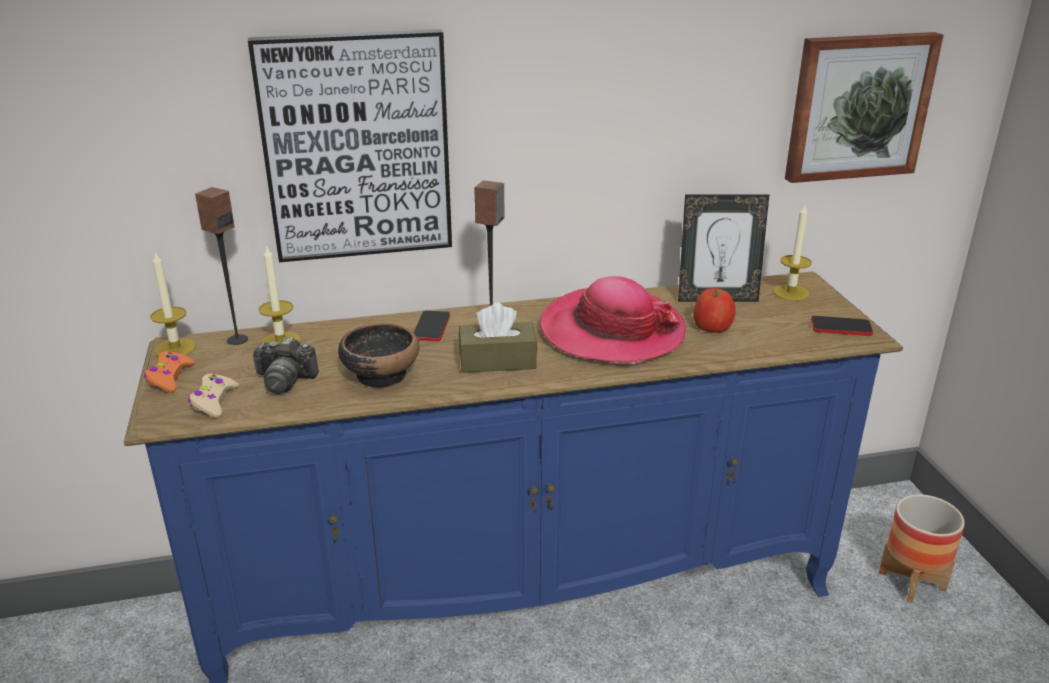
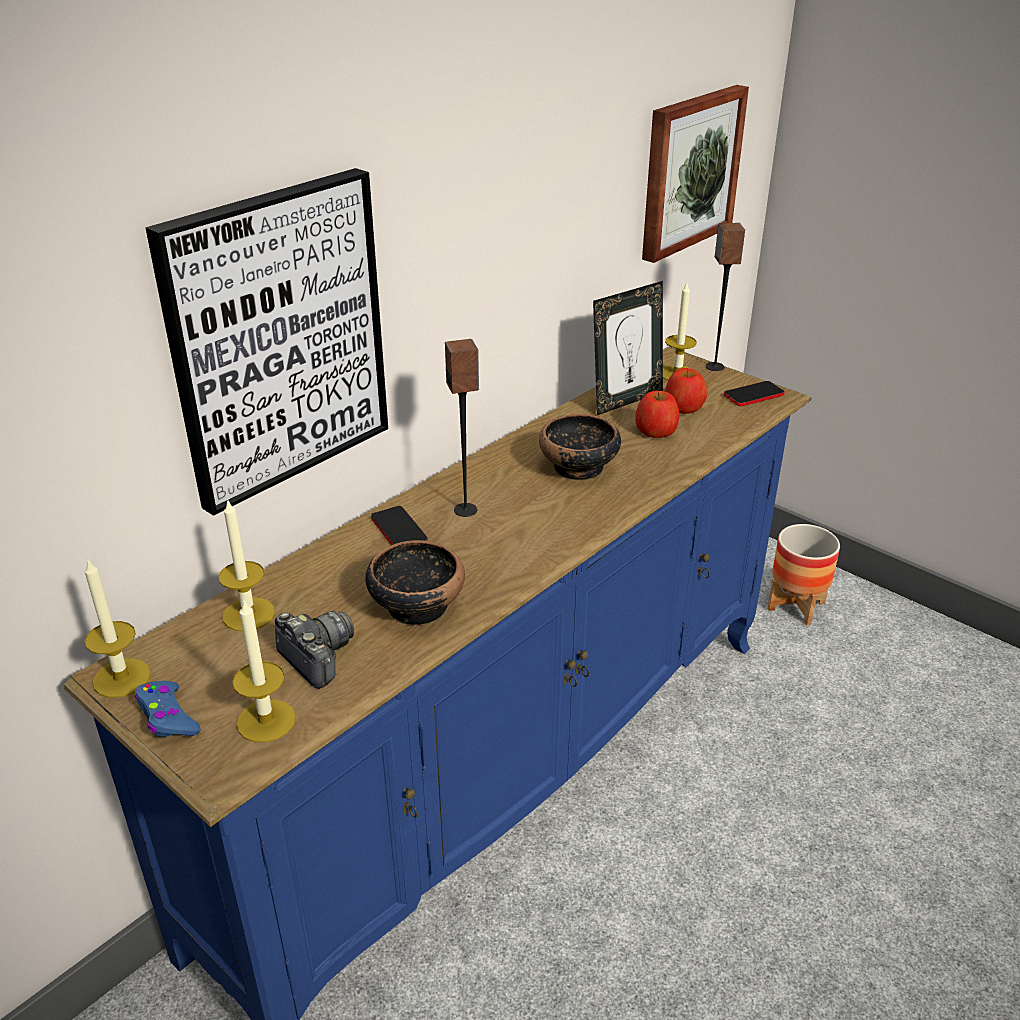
camera: 35 degrees left, 5 degrees up
(170, 378) = (167, 717): orange game controller -> blue game controller
(214, 401) = (266, 720): beige game controller -> candle
(237, 339) = (189, 634): speaker -> speaker (714, 367)
(285, 380) = (317, 658): camera -> camera turned 105 degrees counterclockwise
(497, 361) = (513, 541): brown tissue box -> none
(612, 331) = (578, 468): hat -> bowl
(761, 317) = (683, 407): none -> apple

